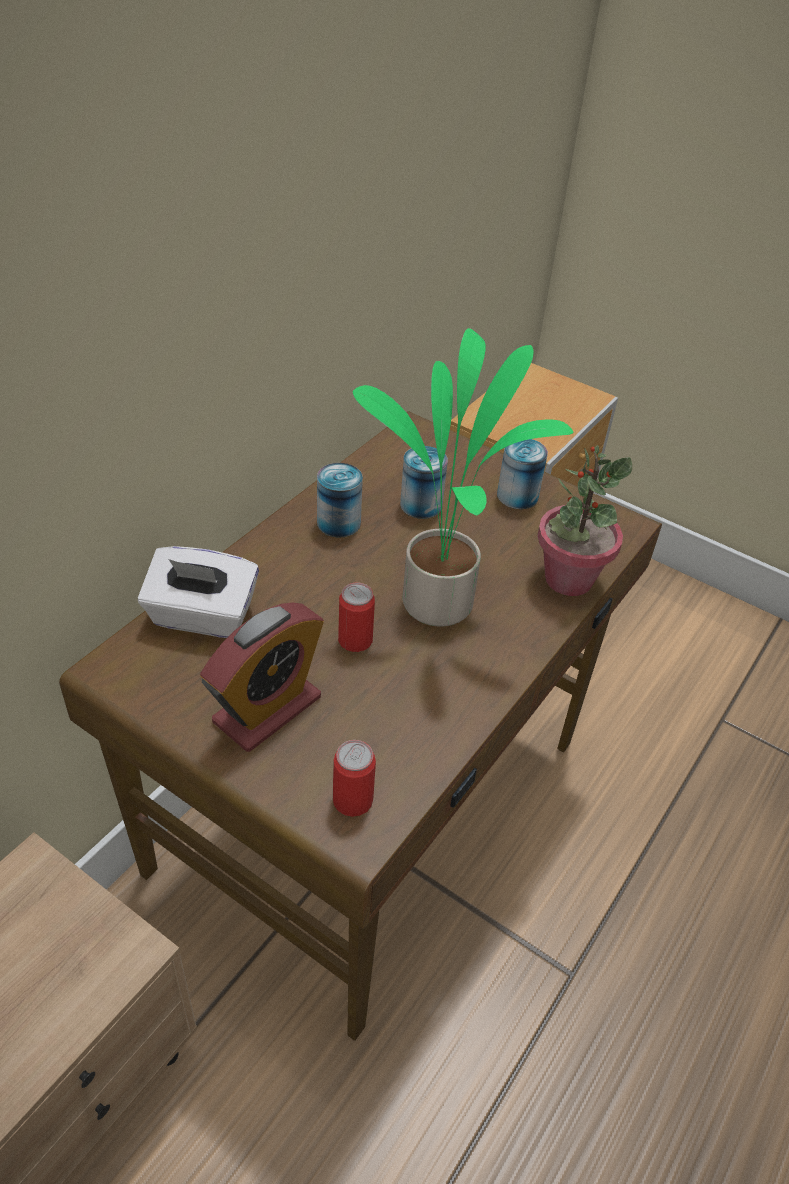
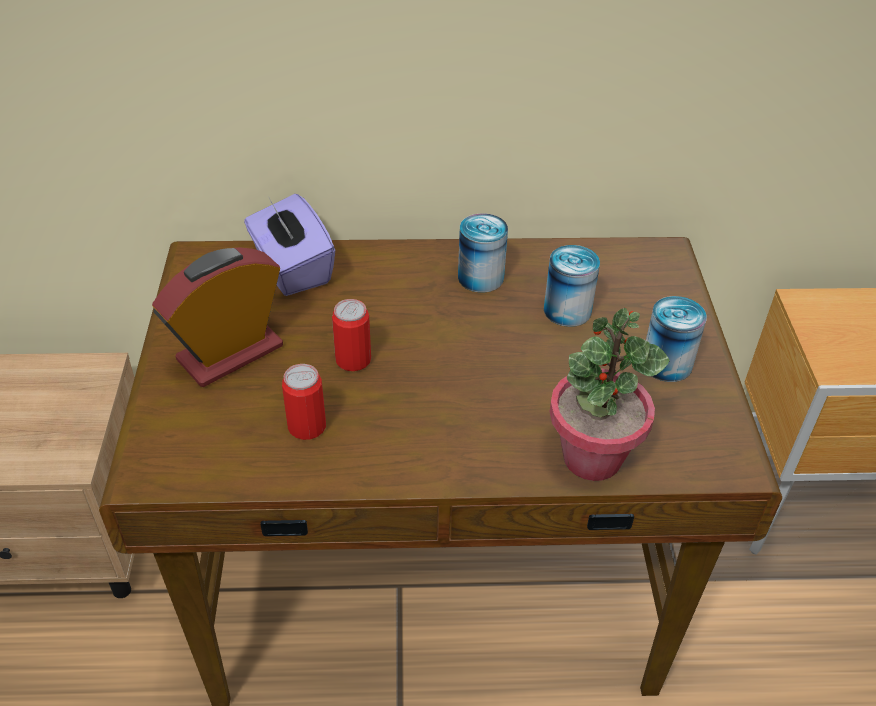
camera: 55 degrees right, 0 degrees up
(202, 617) = (291, 269): white tissue box -> purple tissue box
(267, 709) = (230, 353): alarm clock -> alarm clock turned 135 degrees clockwise
(352, 800) = (179, 450): can -> can (307, 426)
(442, 602) = (457, 387): potted plant -> none

